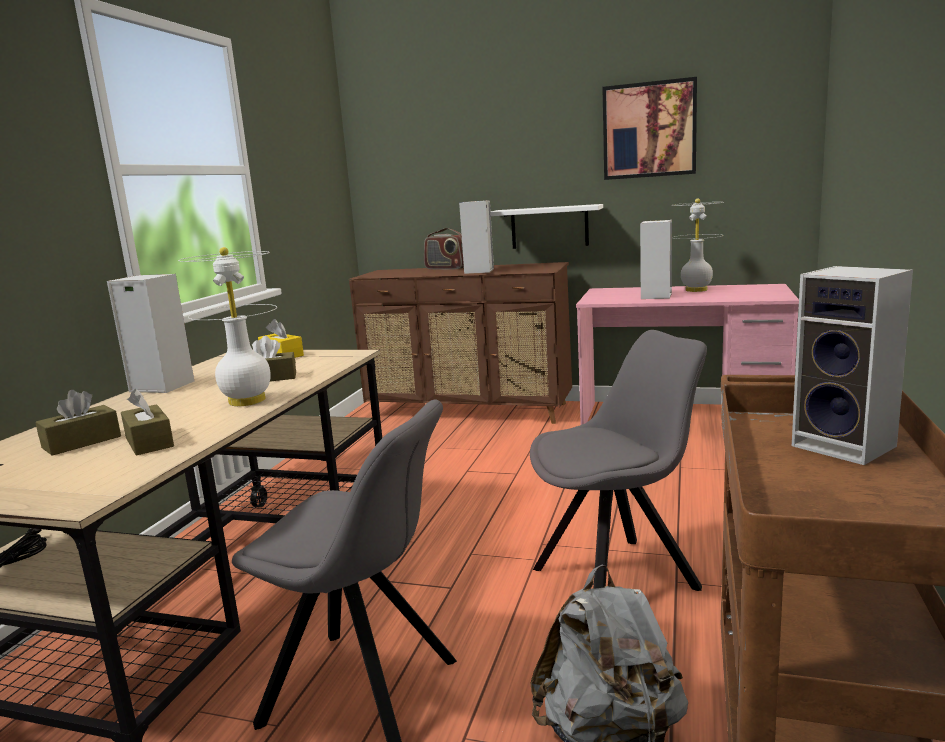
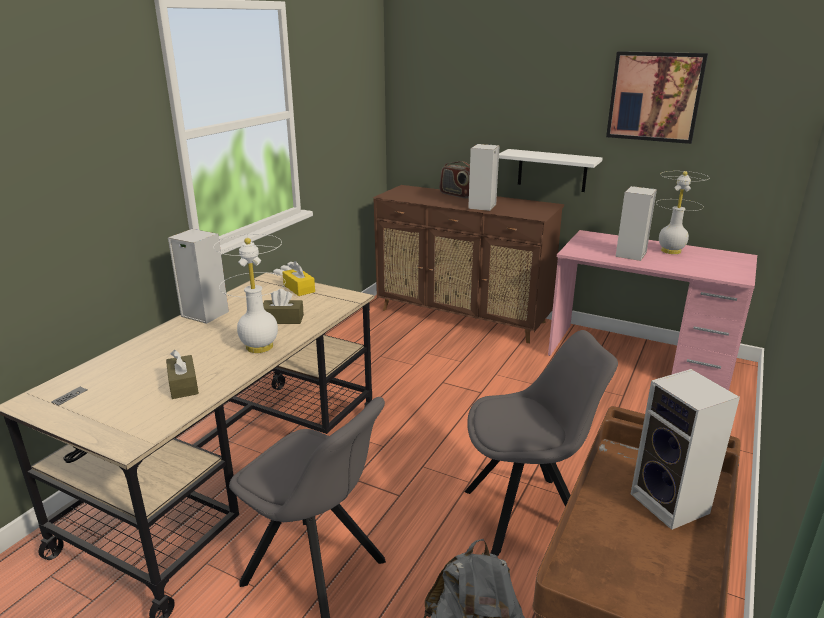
camera: 10 degrees right, 10 degrees up
(82, 442) = (140, 375): brown tissue box -> none

